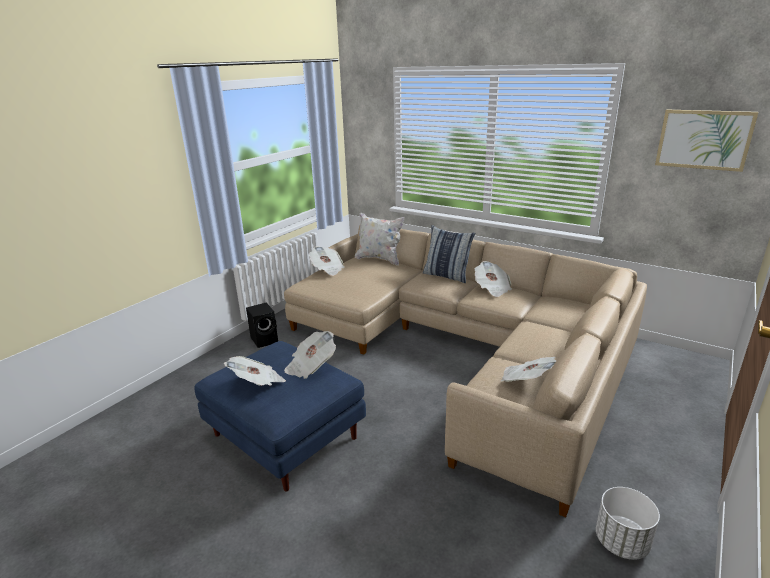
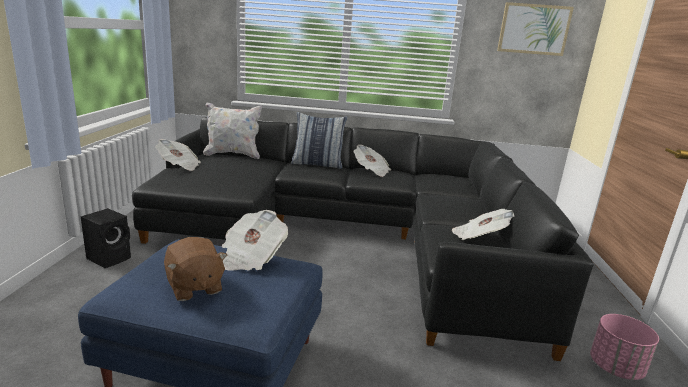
camera: 30 degrees left, 5 degrees down
(258, 383) = (194, 287): newspaper -> brown plush toy
(463, 349) = (351, 235): beige sofa -> black sofa
(622, 542) = (616, 368): white planter -> pink planter

